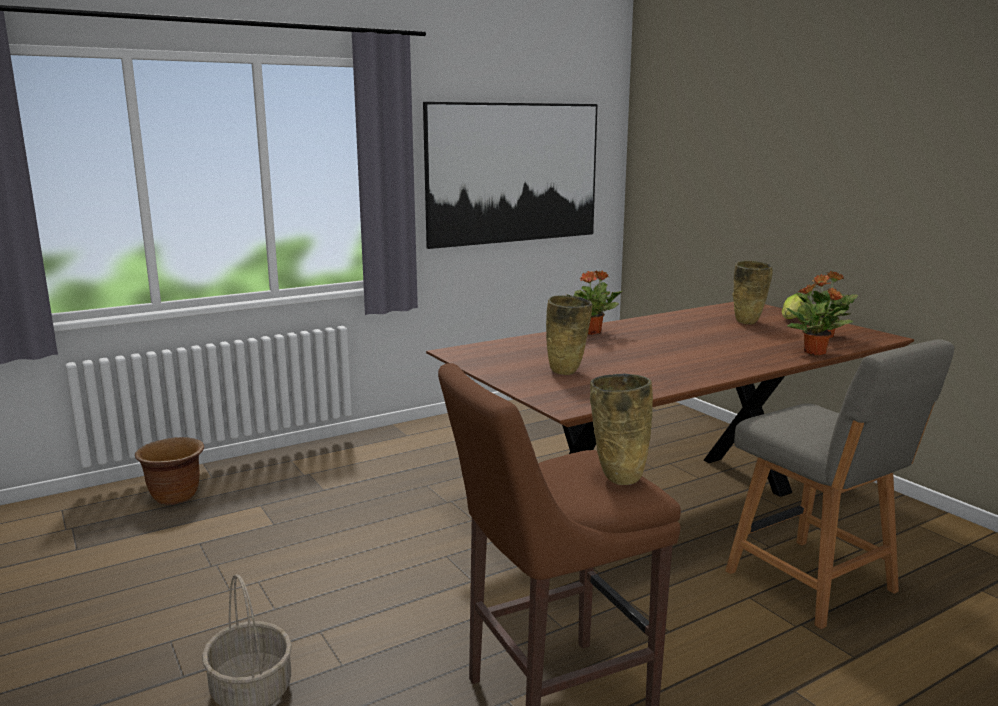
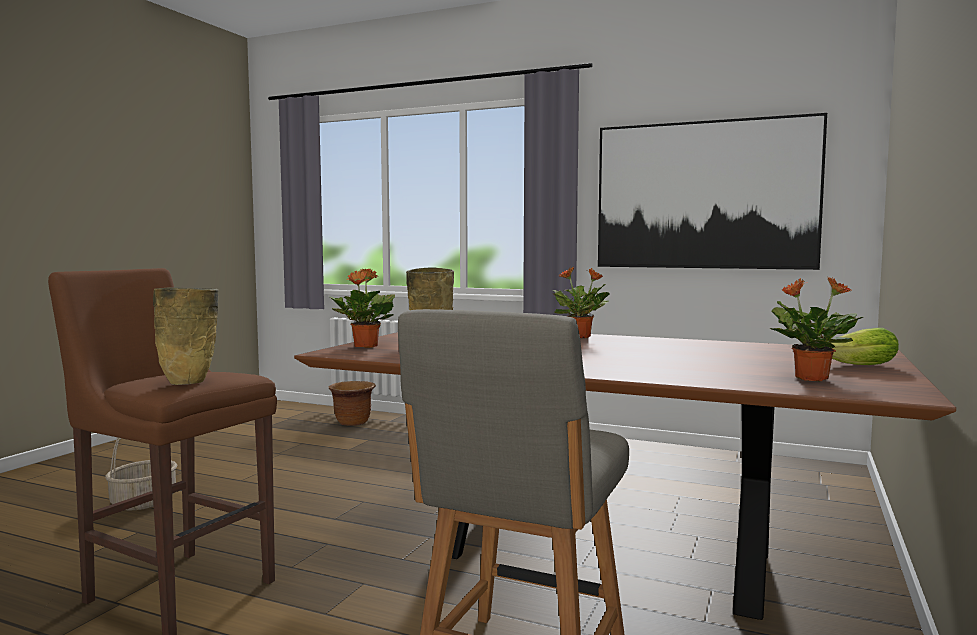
camera: 55 degrees right, 10 degrees down
(747, 323) = (775, 358): beige vase -> none
(815, 353) = (708, 381): potted plant -> potted plant (365, 346)

